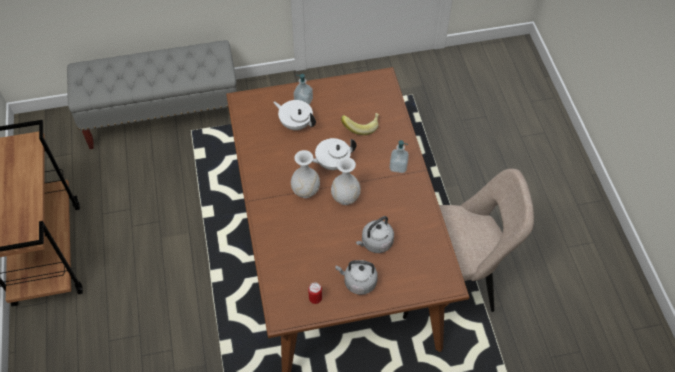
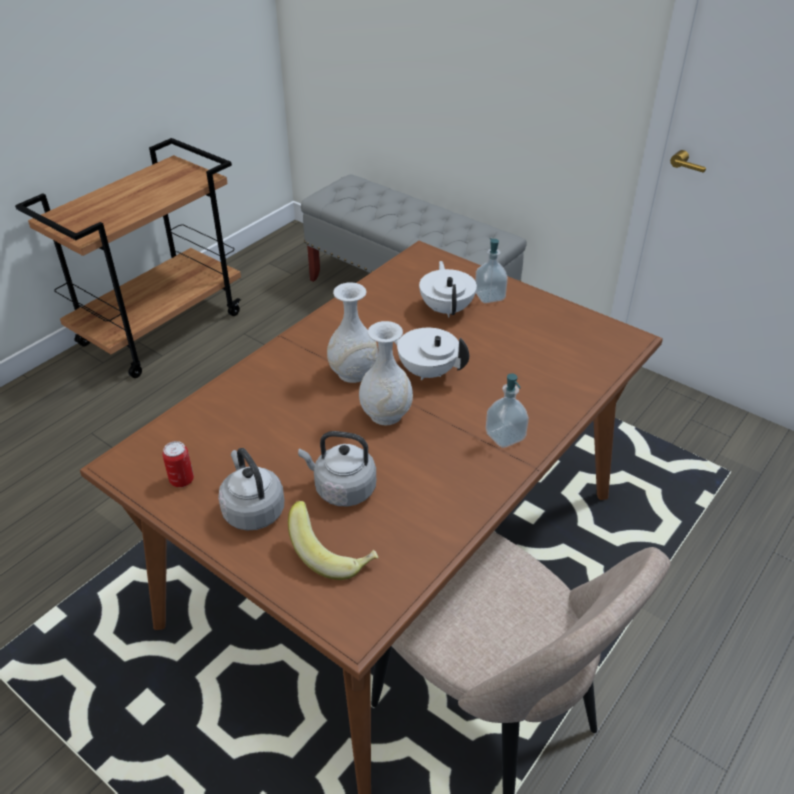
camera: 50 degrees right, 15 degrees down
(361, 126) = (522, 363): banana -> banana (333, 554)

